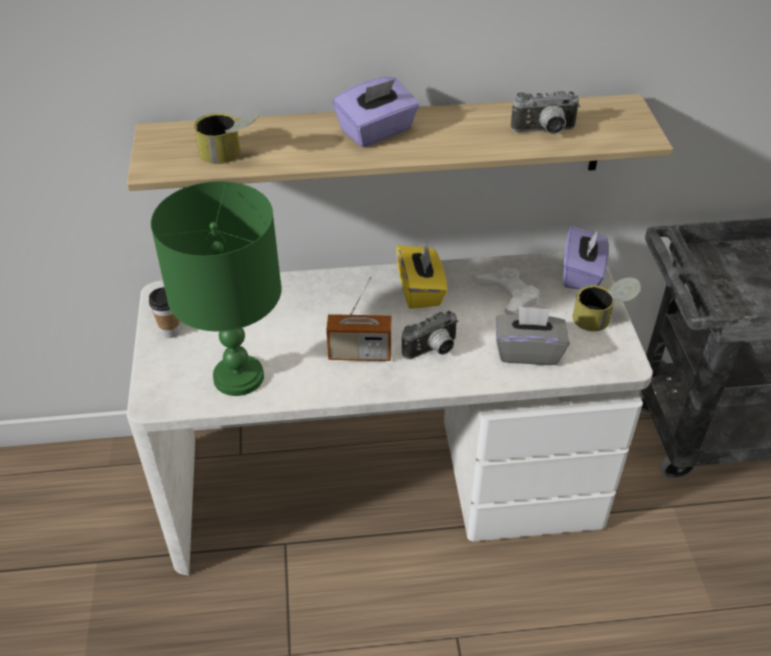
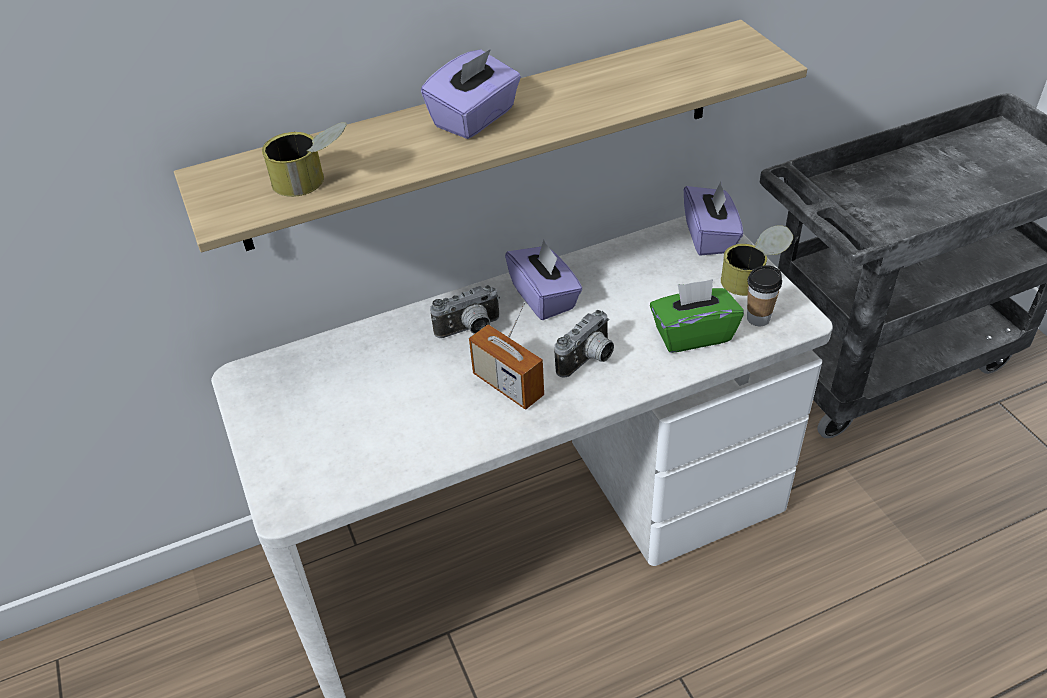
camera: 15 degrees left, 0 degrees up
(170, 331) = (269, 418): cup -> cup (758, 318)
(238, 376) = (376, 449): green table lamp -> none
(360, 354) = (508, 385): radio -> radio turned 60 degrees clockwise
(420, 290) = (544, 297): yellow tissue box -> purple tissue box
(508, 295) = (643, 278): white game controller -> none
(528, 351) = (692, 334): grey tissue box -> green tissue box
(544, 132) = (663, 79): camera -> camera (470, 330)

